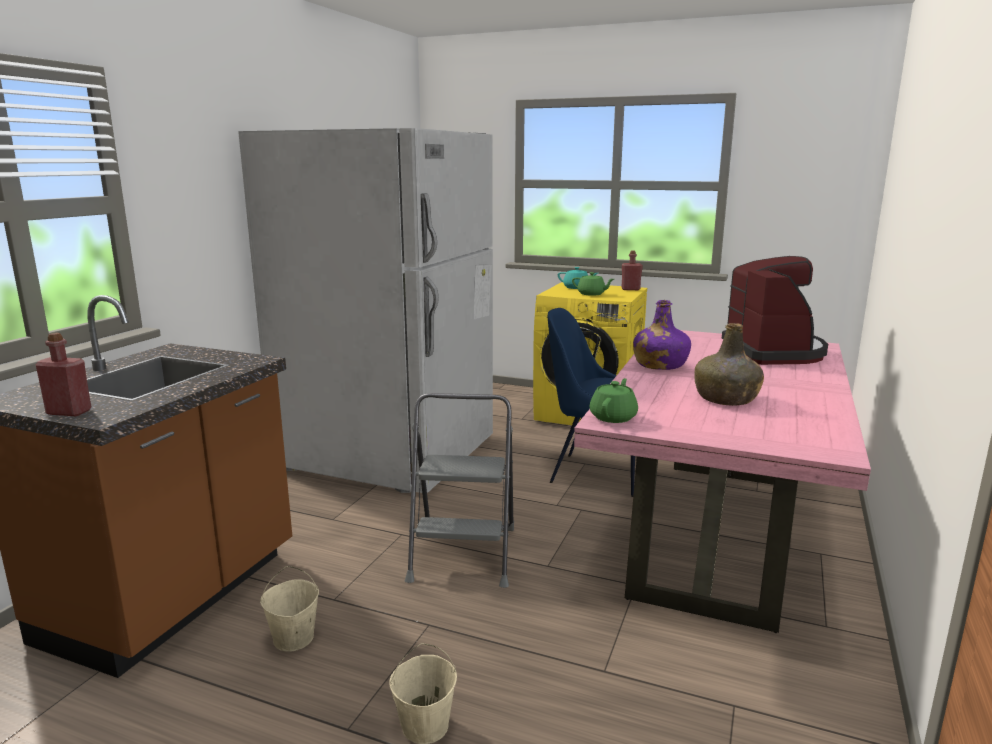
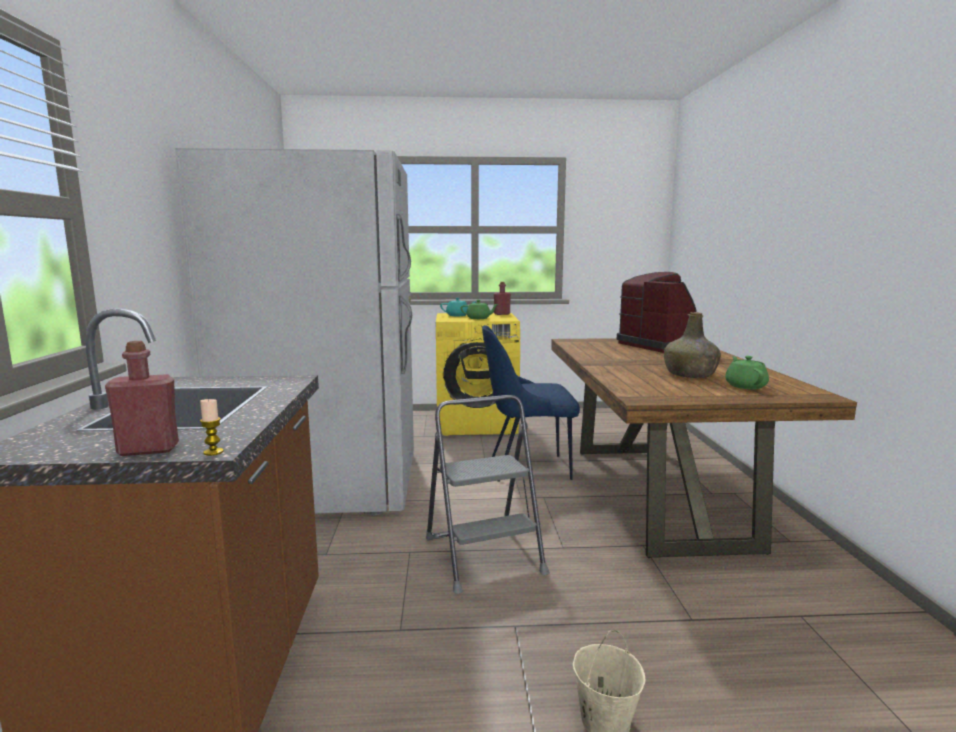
camera: 25 degrees left, 5 degrees down
(98, 421) = (213, 452): none -> candle
(294, 639) = (395, 682): beige bucket -> none
(613, 417) = (641, 395): green teapot -> green teapot (745, 386)
(659, 365) = (603, 360): purple bottle -> none
(714, 532) = (655, 493): pink dining table -> brown dining table

